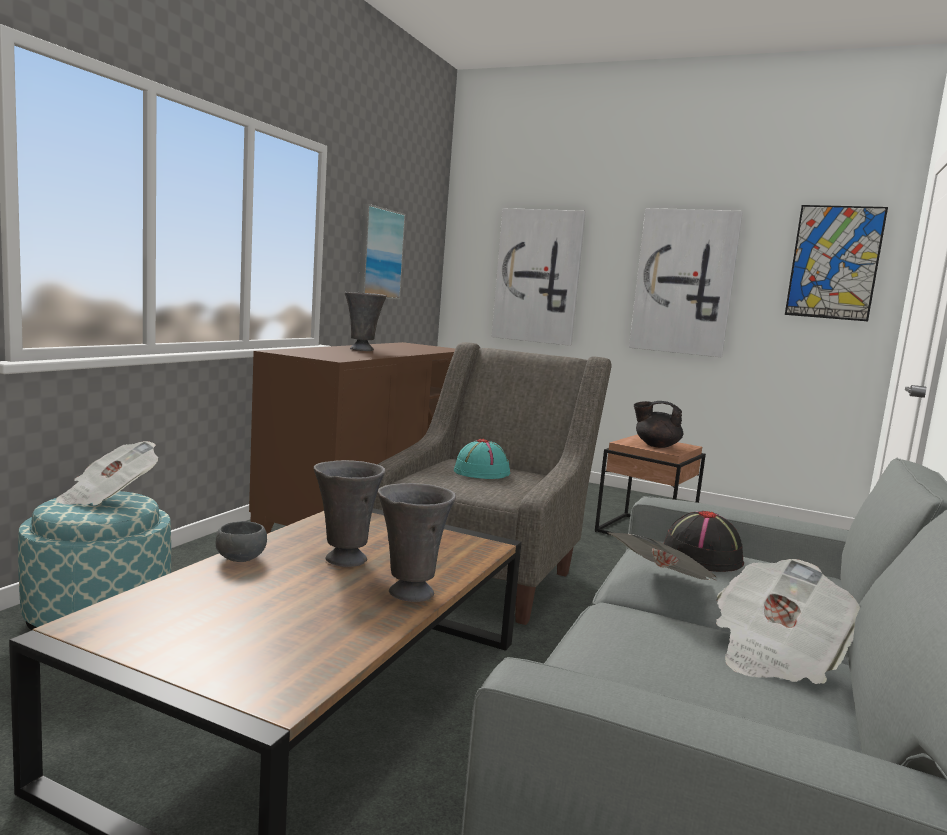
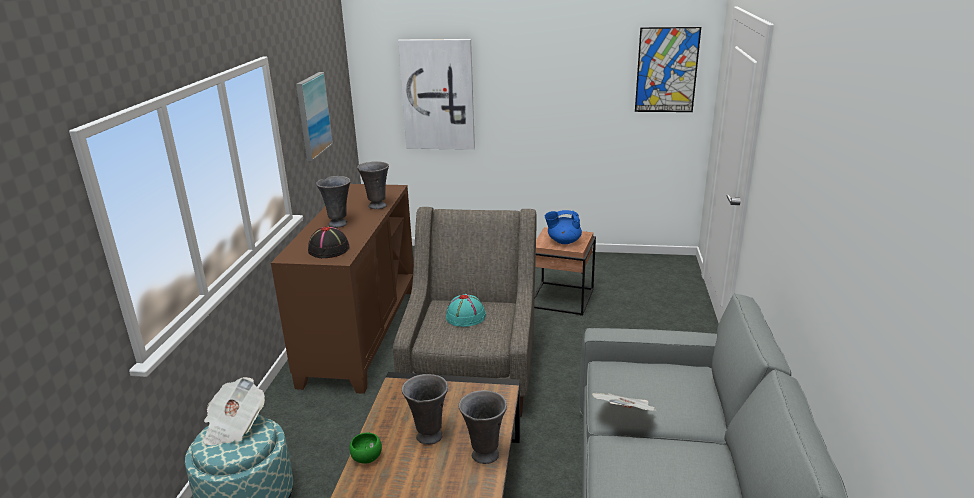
camera: 15 degrees left, 15 degrees up
(240, 558) = (366, 457): grey bowl -> green bowl
(419, 351) = (376, 206): none -> grey vase
(656, 445) = (563, 241): black teapot -> blue teapot
(684, 282) = (557, 92): picture -> none
(702, 556) = (636, 376): black hat -> black hat (329, 249)
(775, 654) = (696, 455): newspaper -> none

